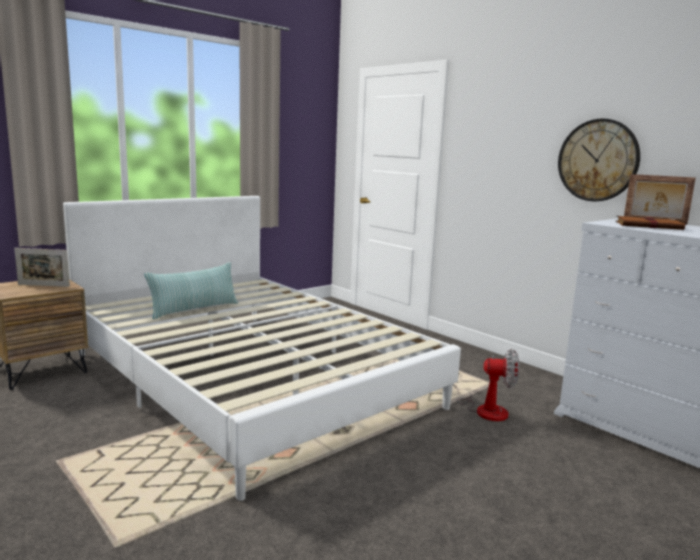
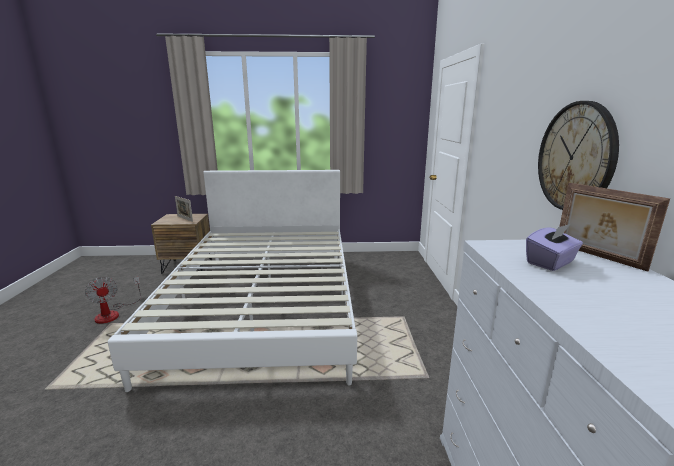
camera: 40 degrees right, 5 degrees up
(194, 309) = (254, 247): pillow -> none
(484, 408) = (379, 398): fan -> fan (113, 313)
(649, 226) = (550, 263): brown book -> purple tissue box

